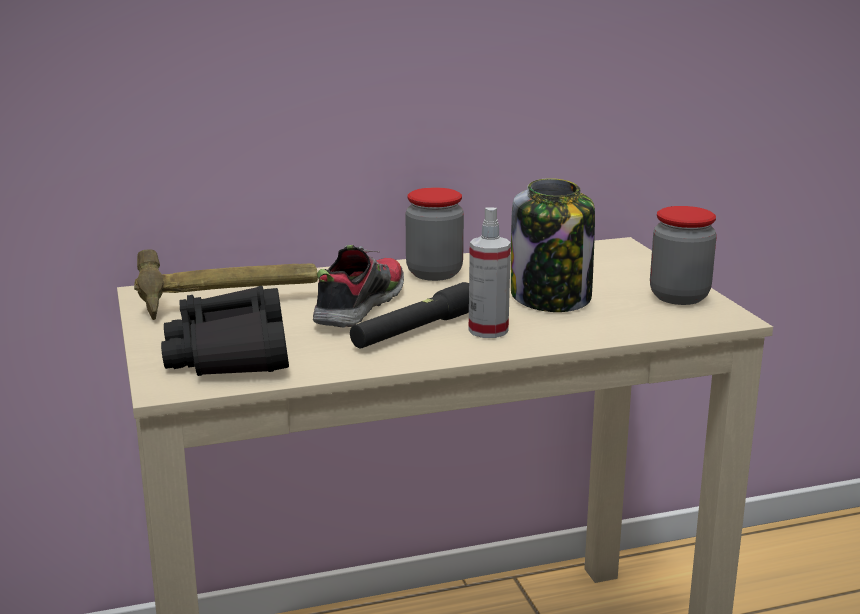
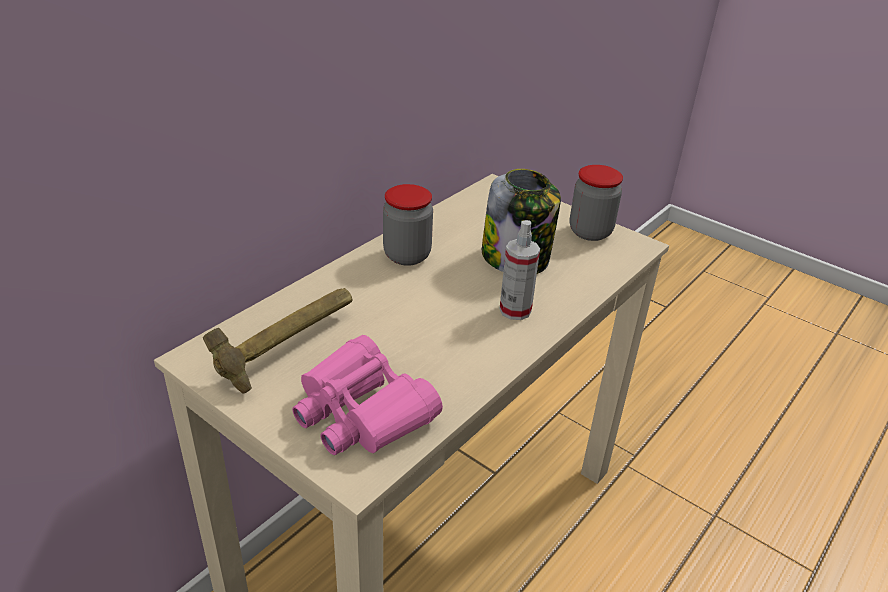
camera: 35 degrees left, 15 degrees up
(230, 354) = (361, 412): black binoculars -> pink binoculars
(358, 307) = (395, 315): shoe -> none
(414, 330) = (466, 329): black flashlight -> none

